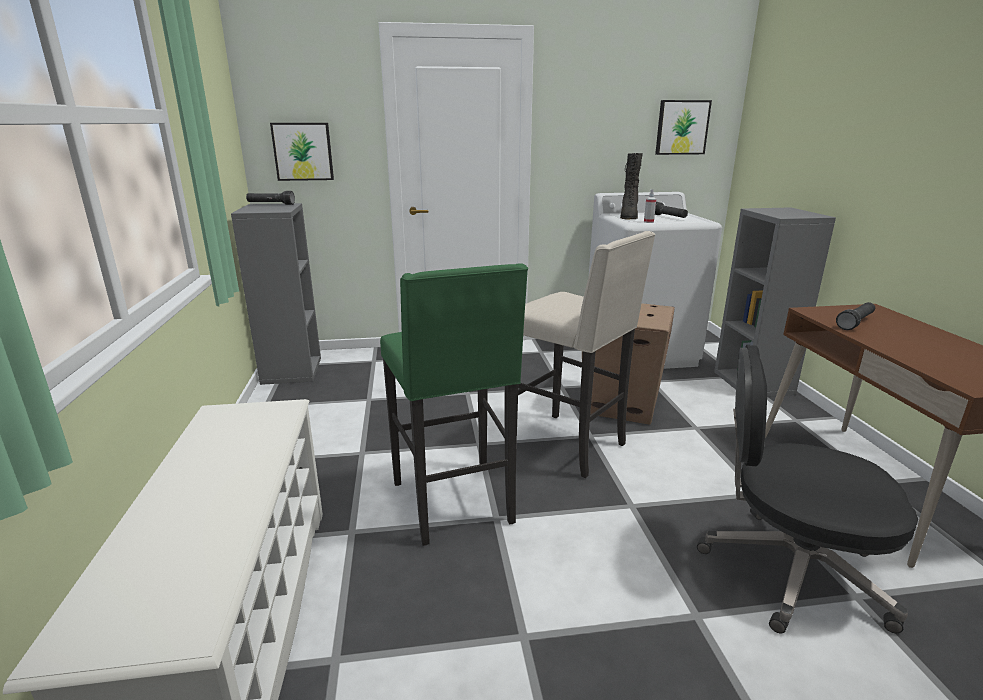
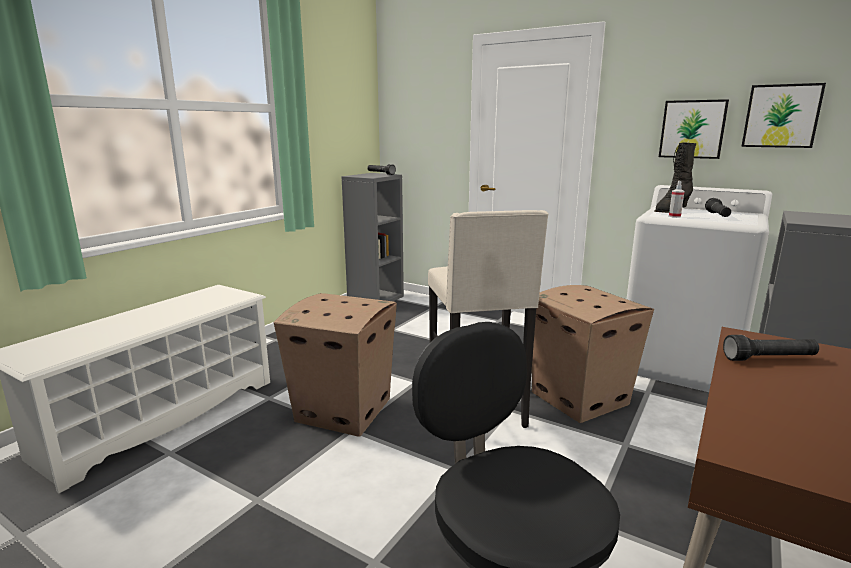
camera: 40 degrees right, 5 degrees down
(303, 151) = (414, 136): picture -> picture (692, 129)
(455, 504) = (342, 410): green stool -> cardboard box

